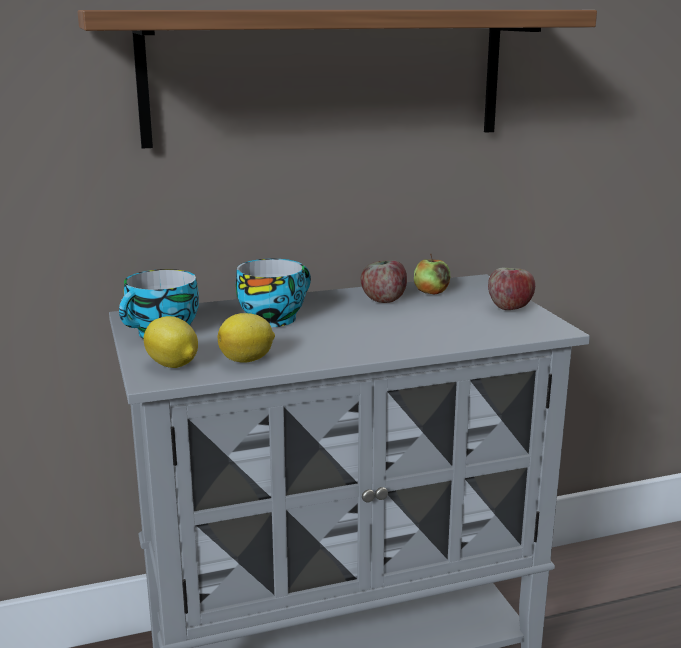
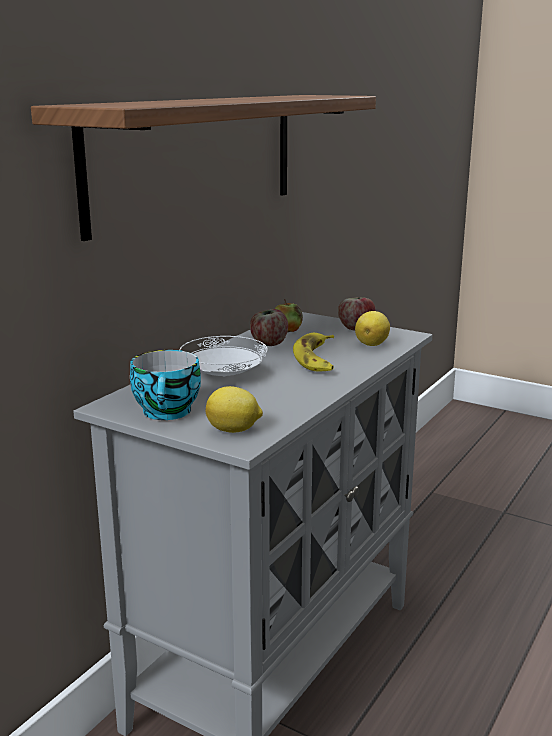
camera: 40 degrees left, 0 degrees up
(248, 360) = (277, 409): lemon -> lemon (372, 344)
(273, 318) = (224, 376): cup -> white plate
(395, 326) = (317, 359): none -> banana

